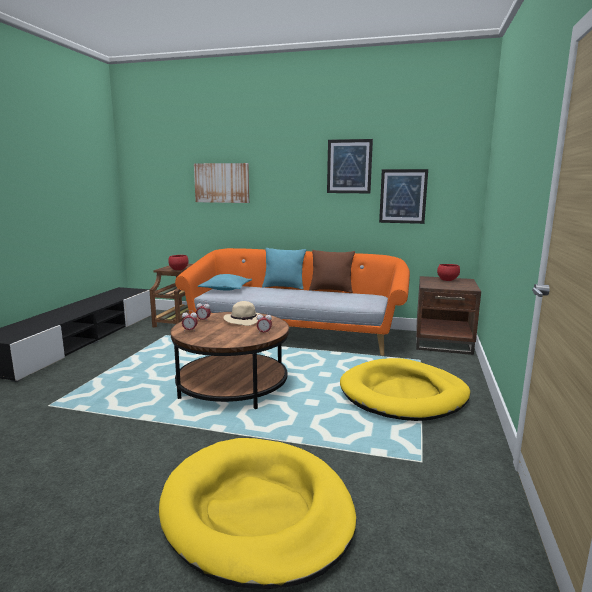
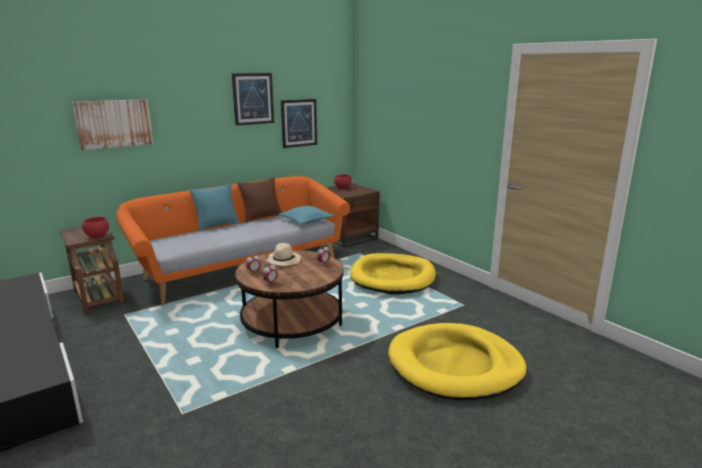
camera: 50 degrees left, 5 degrees up
(226, 289) = (170, 243): turquoise pillow -> turquoise pillow (306, 221)

